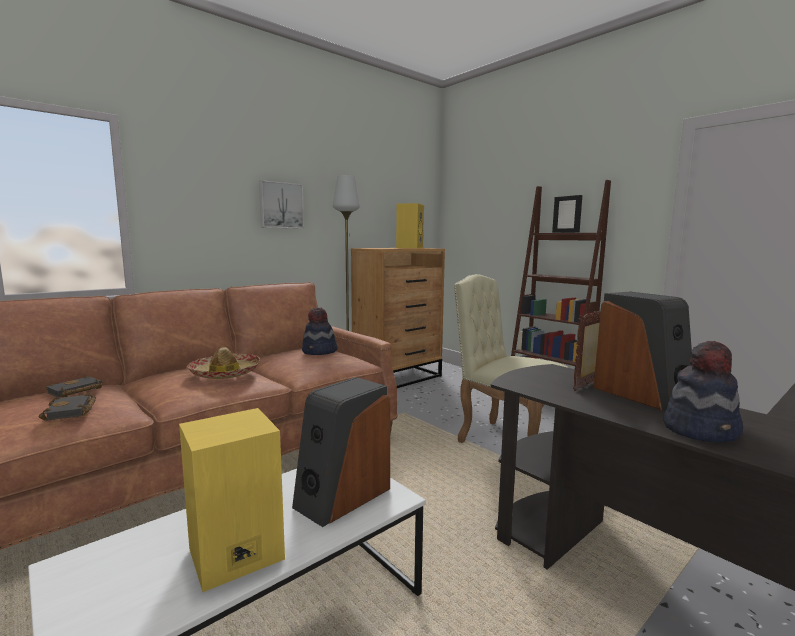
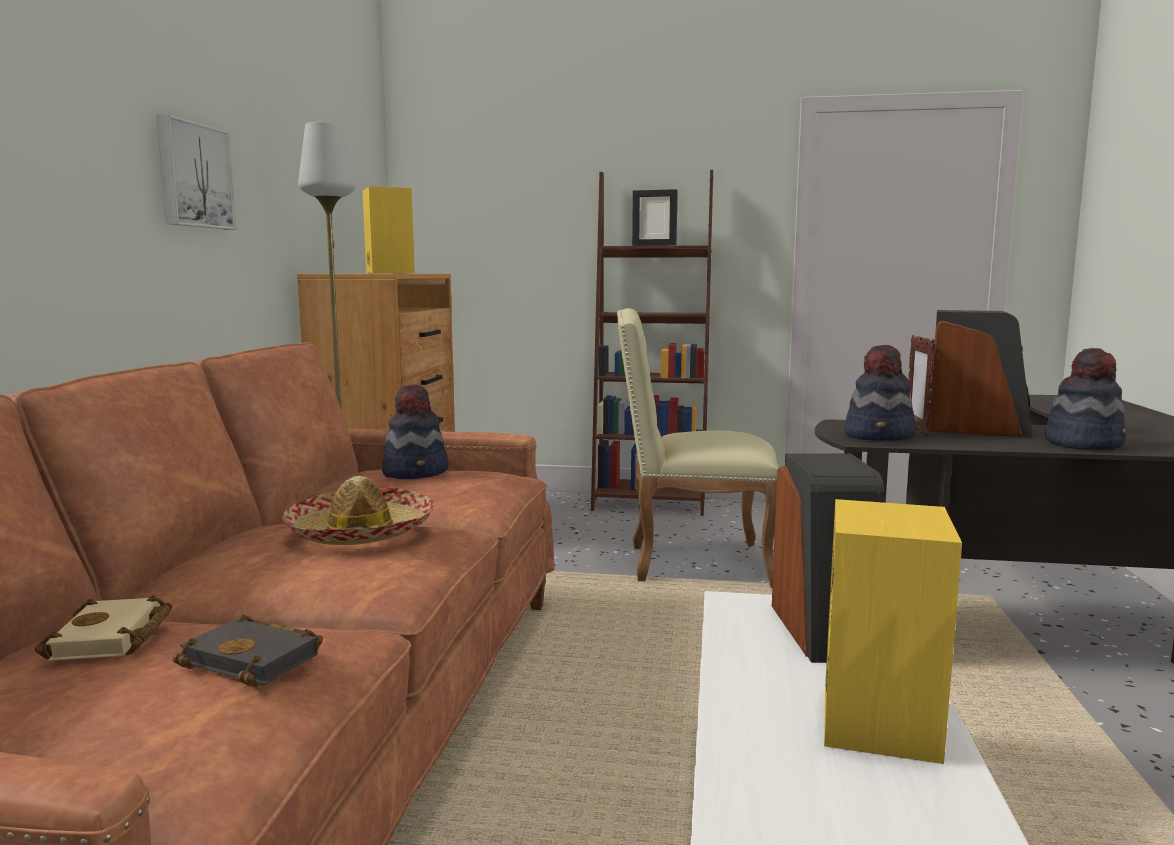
camera: 40 degrees left, 0 degrees up
(74, 391) = (112, 639): black book -> beige book
(541, 383) = (880, 436): none -> hat

